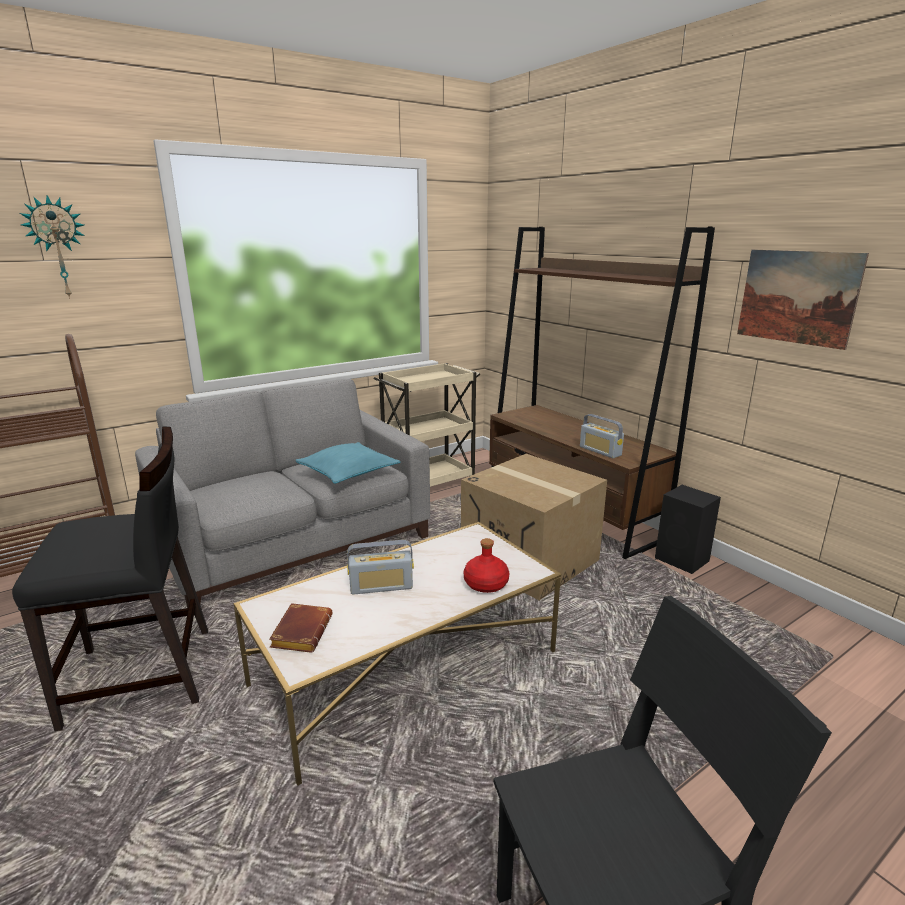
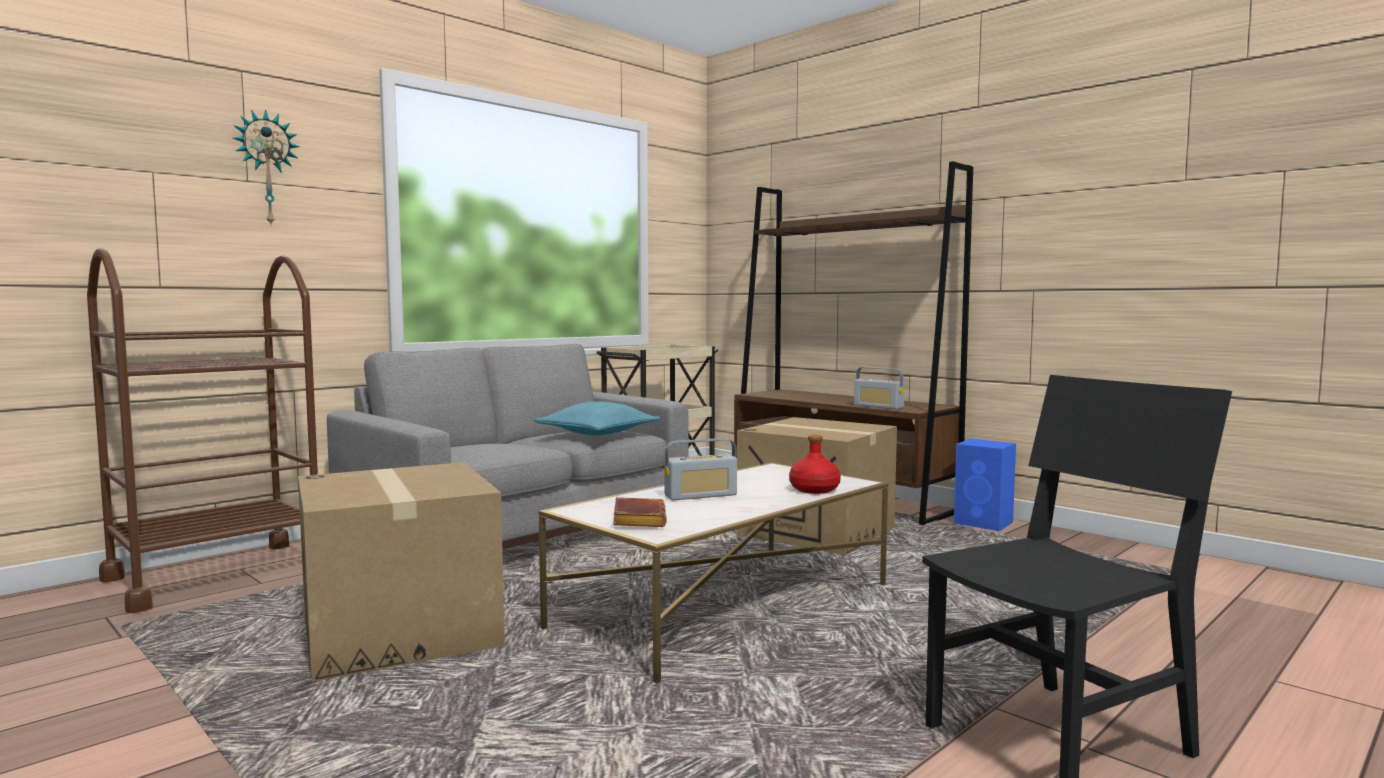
camera: 10 degrees left, 15 degrees down
(142, 676) = (401, 632): black chair -> cardboard box
(683, 560) = (984, 523): black speaker -> blue speaker
(797, 297) = (1064, 222): picture -> none

